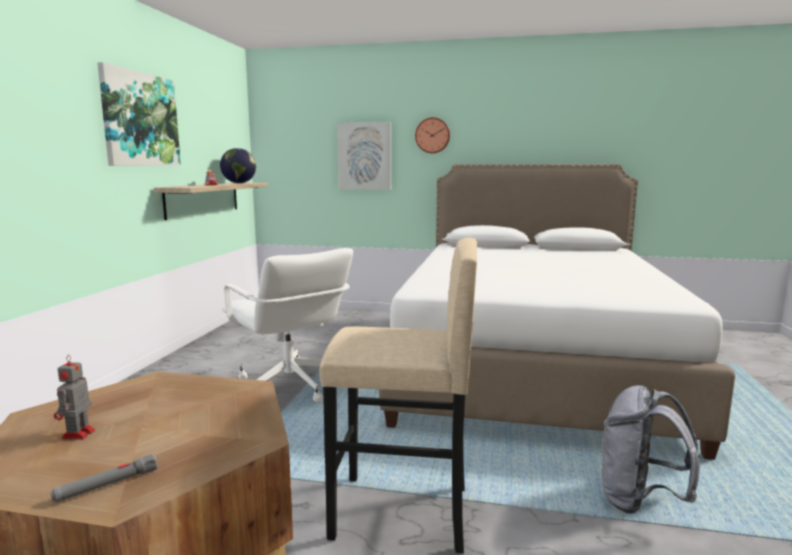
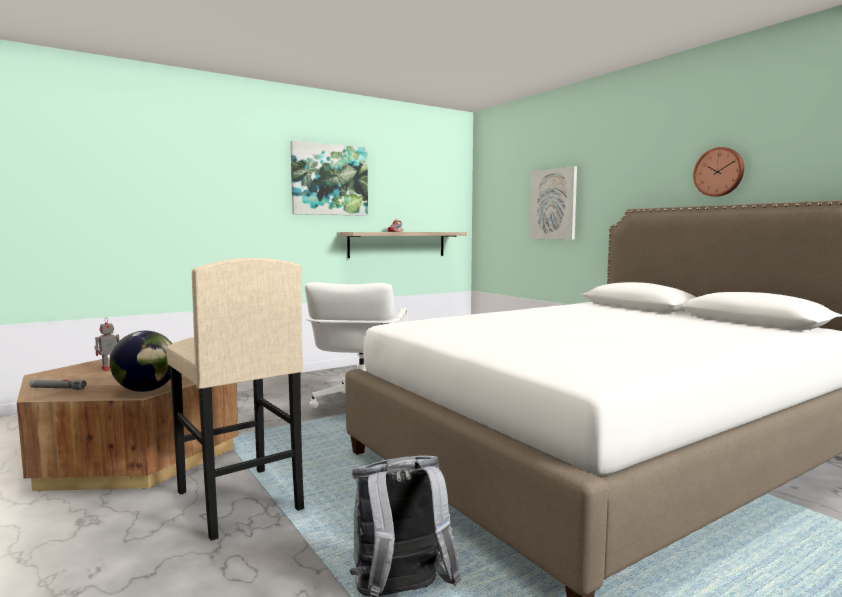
camera: 45 degrees right, 5 degrees down
(239, 183) = (434, 231): globe -> globe (146, 390)
(432, 135) = (615, 177): wall clock -> wall clock (719, 172)

